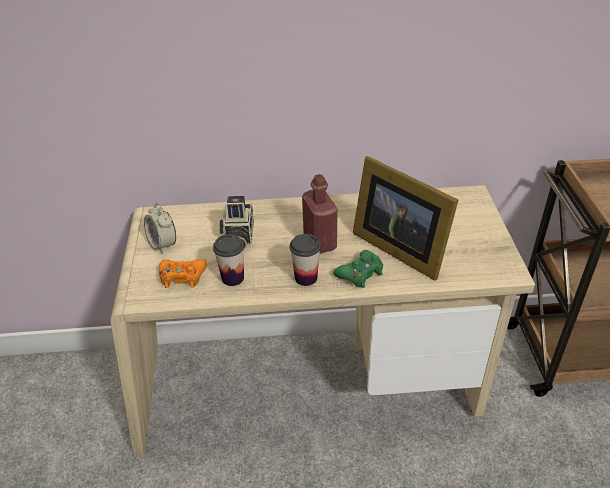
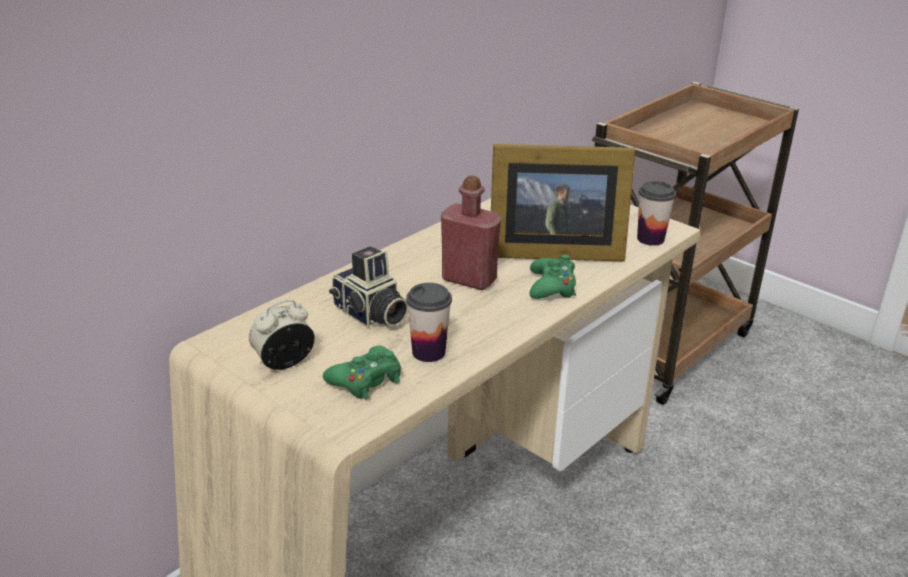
camera: 45 degrees left, 10 degrees down
(163, 244) = (284, 363): alarm clock -> alarm clock turned 135 degrees clockwise
(182, 277) = (366, 380): orange game controller -> green game controller
(306, 278) = (506, 315): cup -> cup (650, 239)

